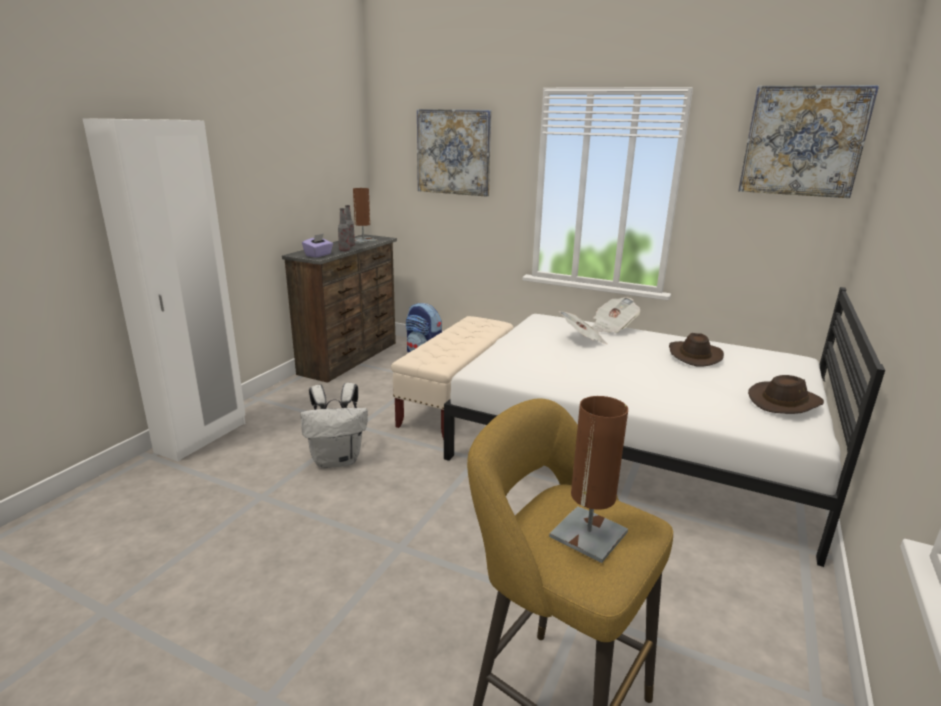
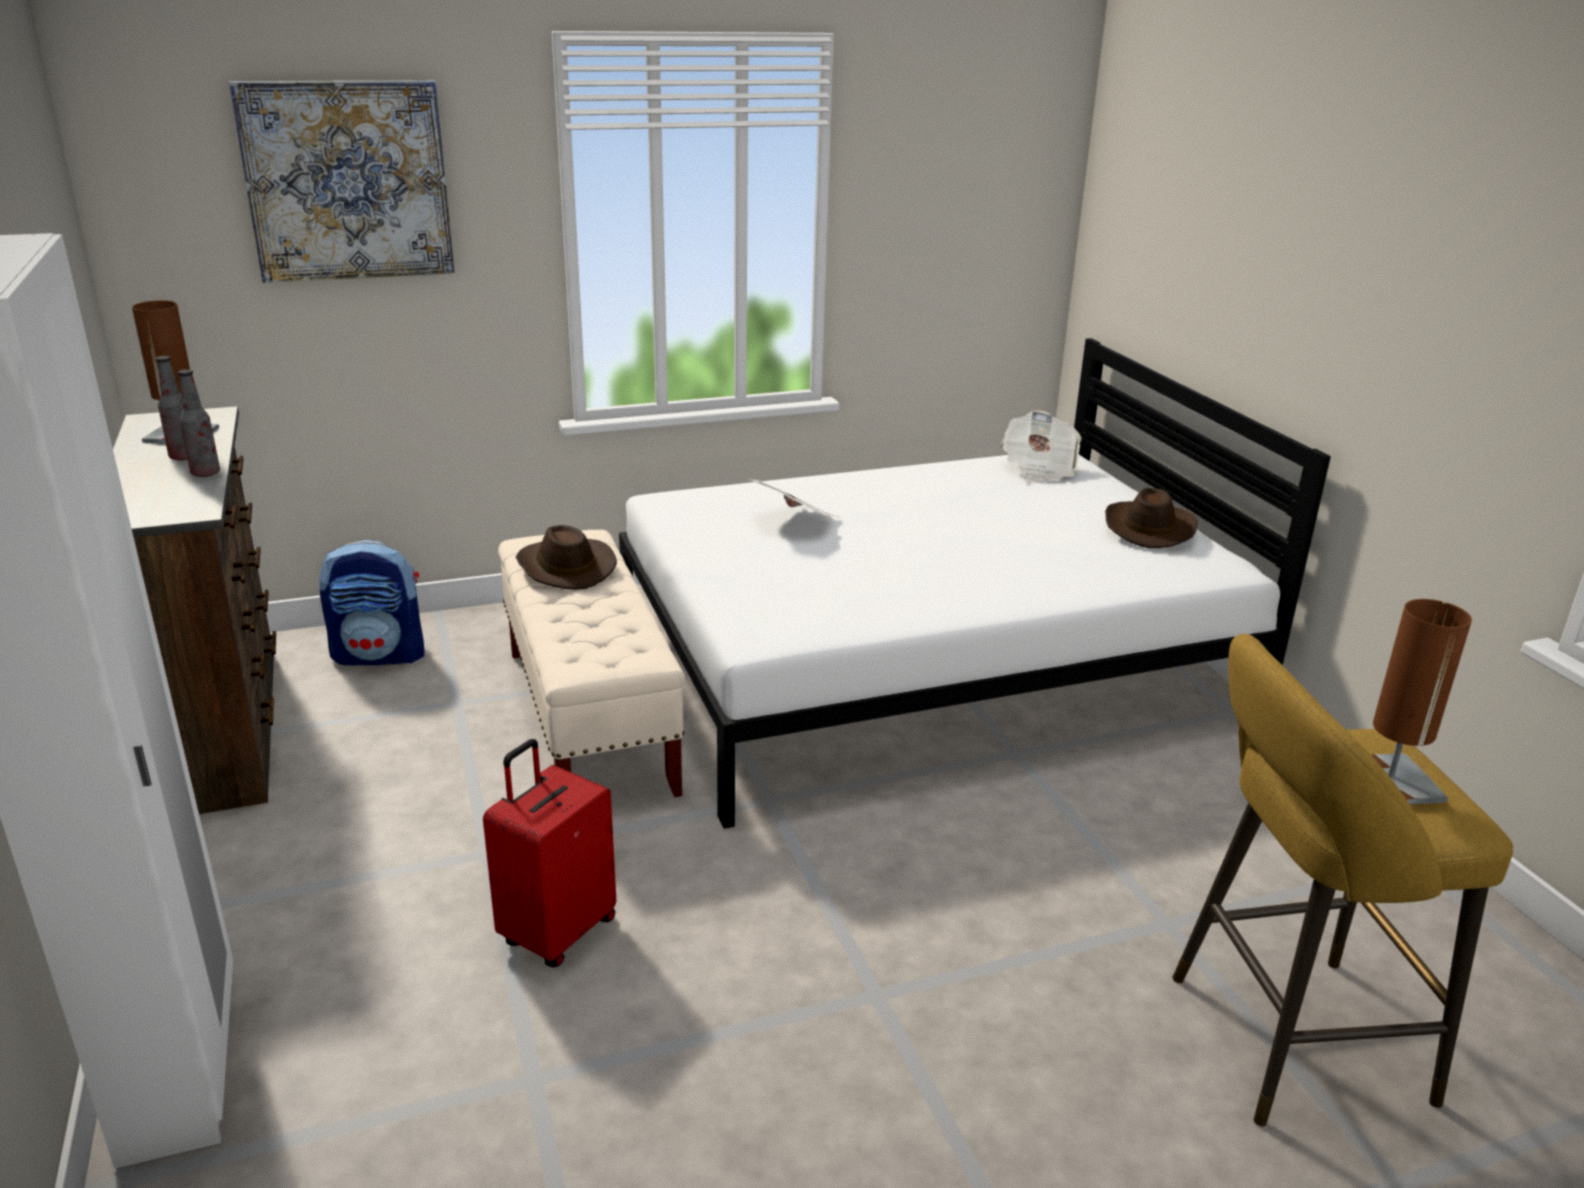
camera: 45 degrees left, 5 degrees up
(318, 255) = (179, 504): purple tissue box -> none
(338, 459) = (557, 931): white backpack -> red suitcase
(612, 327) = (794, 484): newspaper -> newspaper (1038, 469)
(694, 355) = (962, 495): brown hat -> brown hat (564, 567)
(803, 141) = (997, 121): picture -> none

